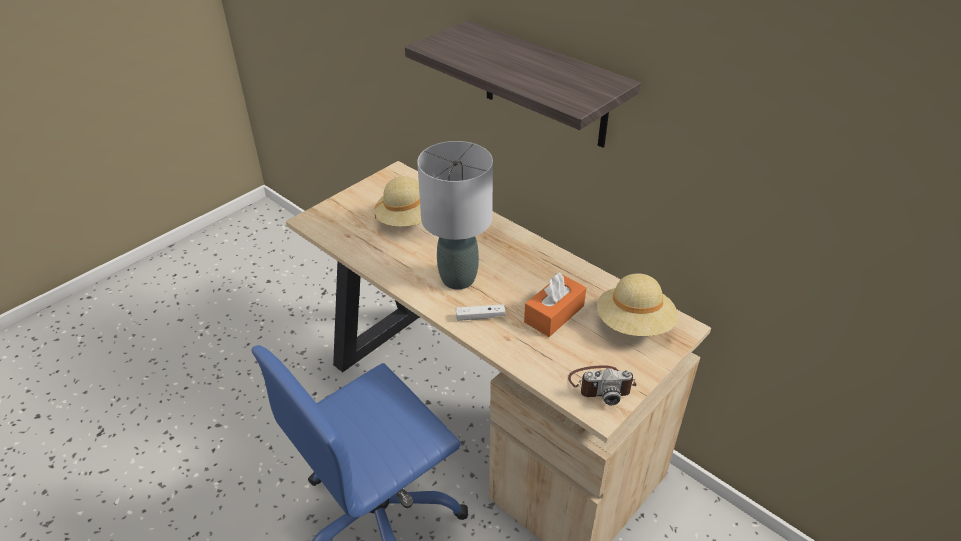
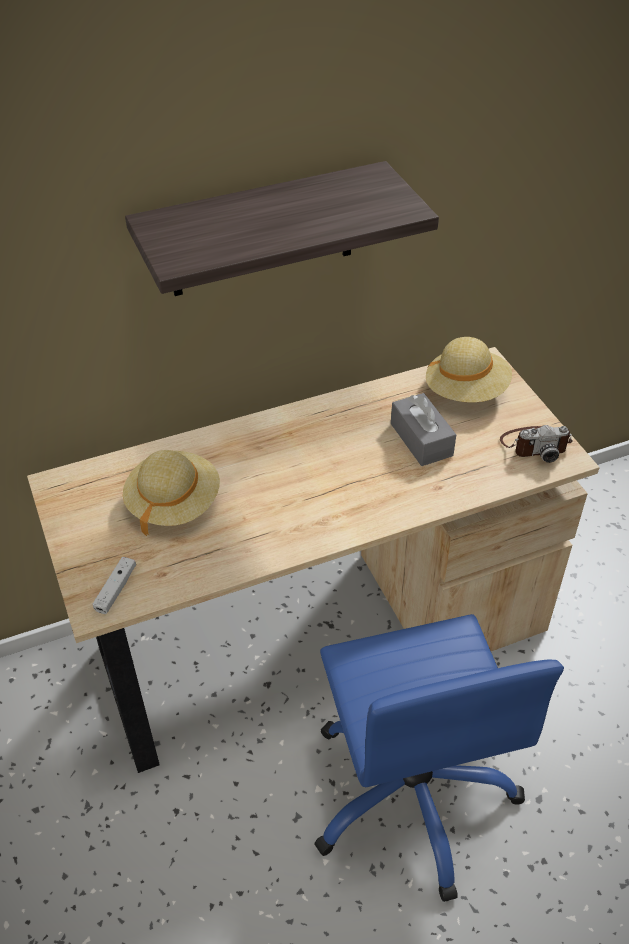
camera: 65 degrees left, 5 degrees up
(458, 278) = (318, 494): grey table lamp -> none
(480, 316) = (394, 497): white game controller -> white game controller (116, 589)
(554, 314) = (421, 439): orange tissue box -> grey tissue box
(601, 385) = (534, 445): camera -> camera turned 60 degrees clockwise

